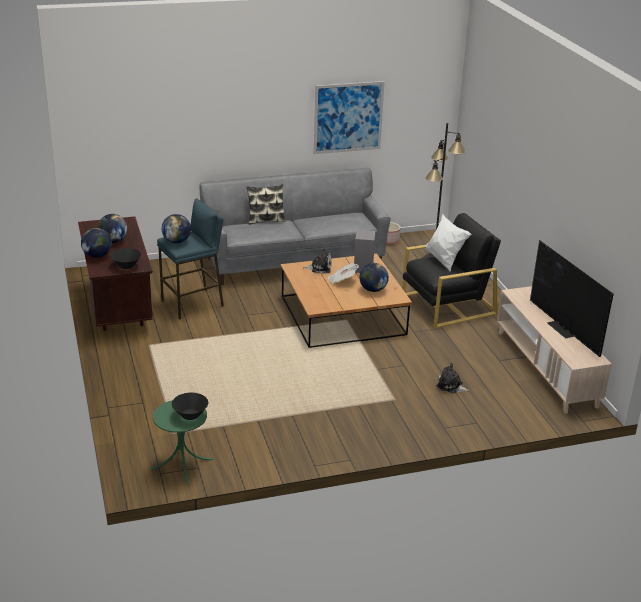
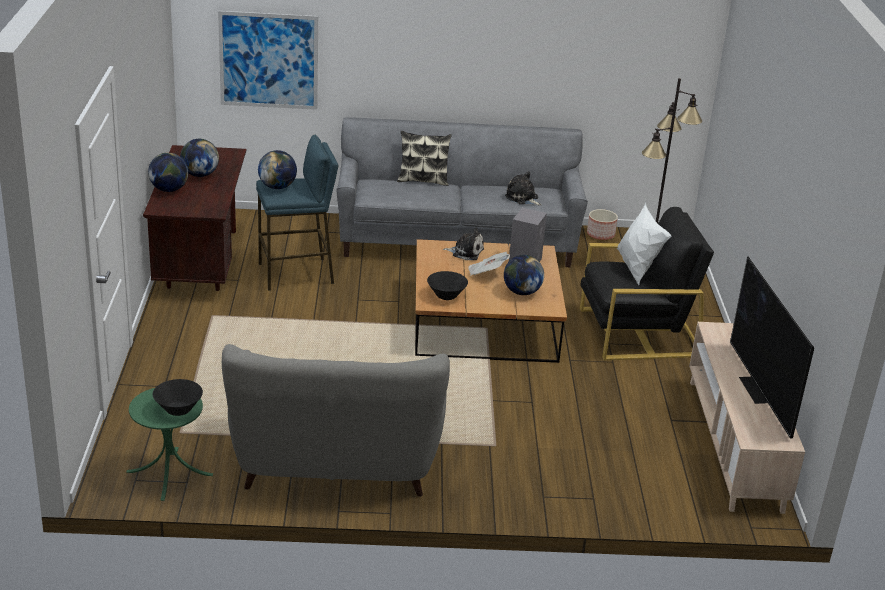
camera: 15 degrees right, 0 degrees up
(126, 266) = (197, 207): black bowl -> black bowl (446, 296)
(294, 433) = (335, 462): none -> grey sofa
(348, 117) = (556, 56): picture -> picture (268, 60)
(450, 386) = (583, 442): plush toy -> plush toy (523, 198)

